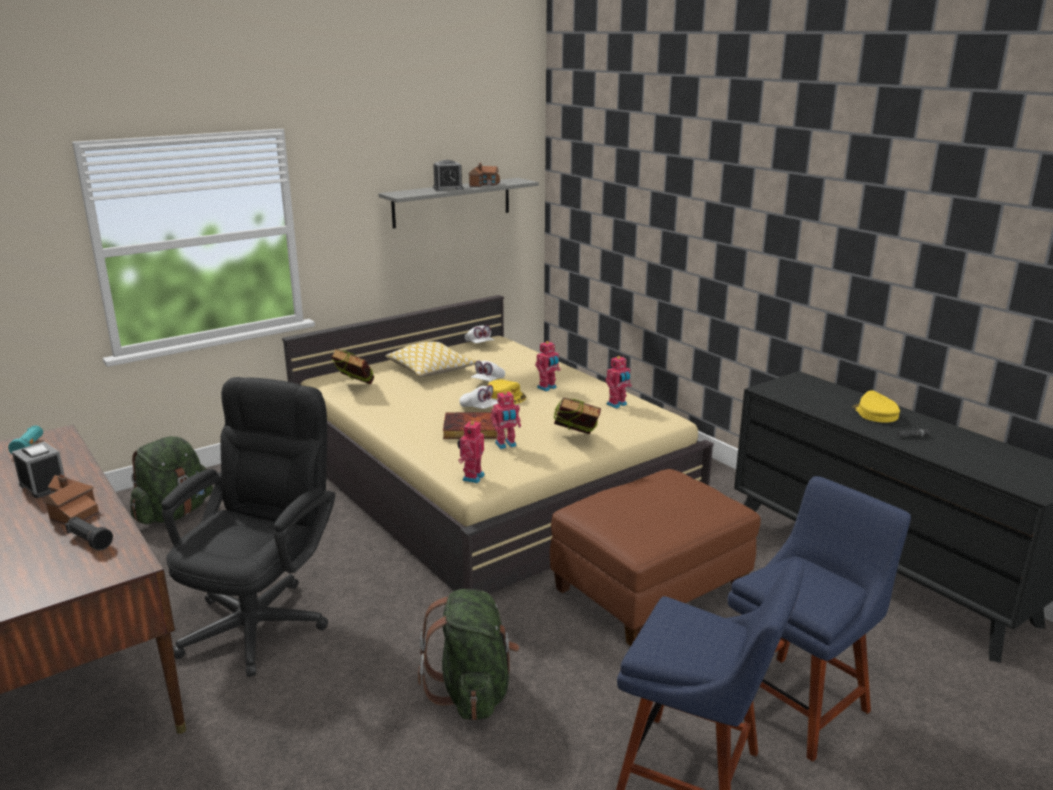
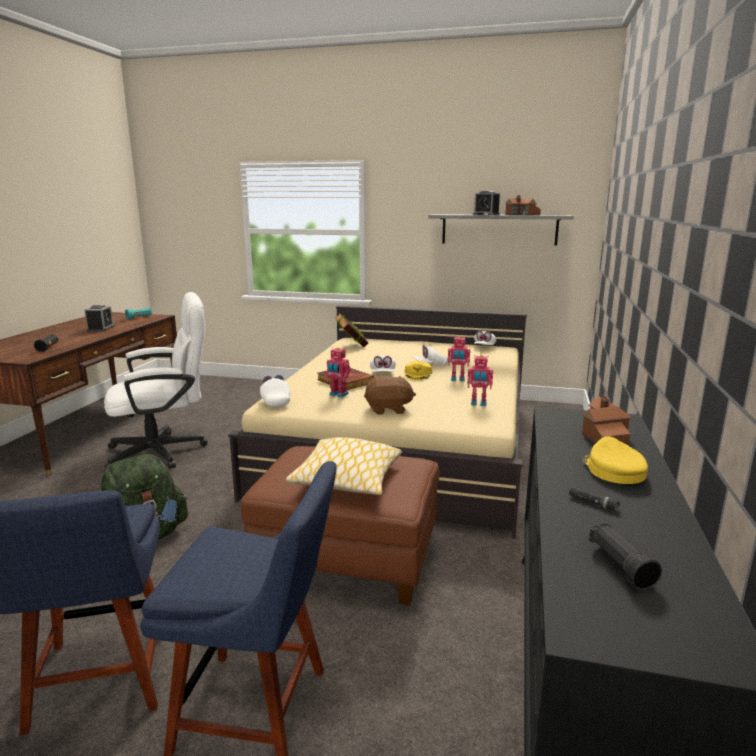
camera: 50 degrees right, 5 degrees down
(71, 511) = (77, 338): toy house -> toy house (602, 434)
(174, 513) = (240, 394): green backpack -> none
(263, 618) = (166, 451): black office chair -> white office chair
(431, 370) = (416, 350): pillow -> pillow (347, 479)
(471, 477) = (275, 401): toy robot -> white cap
(576, 440) = (388, 409): book -> brown plush toy
(875, 414) = (613, 470): yellow cap -> yellow cap turned 45 degrees counterclockwise
(983, 460) = (619, 565): none -> black flashlight

